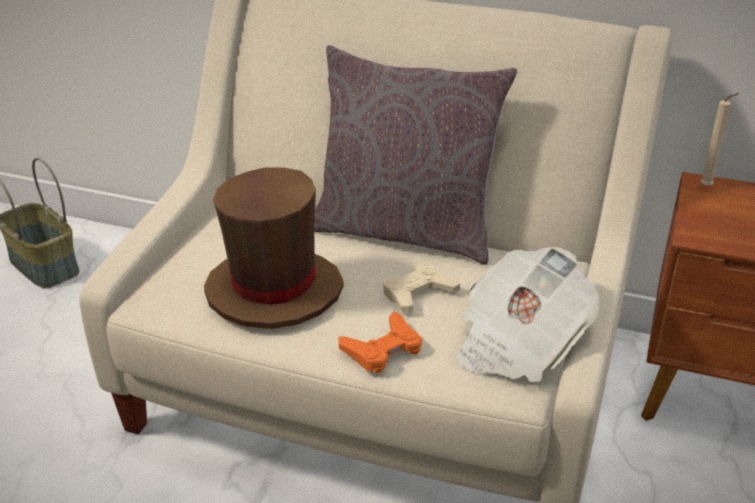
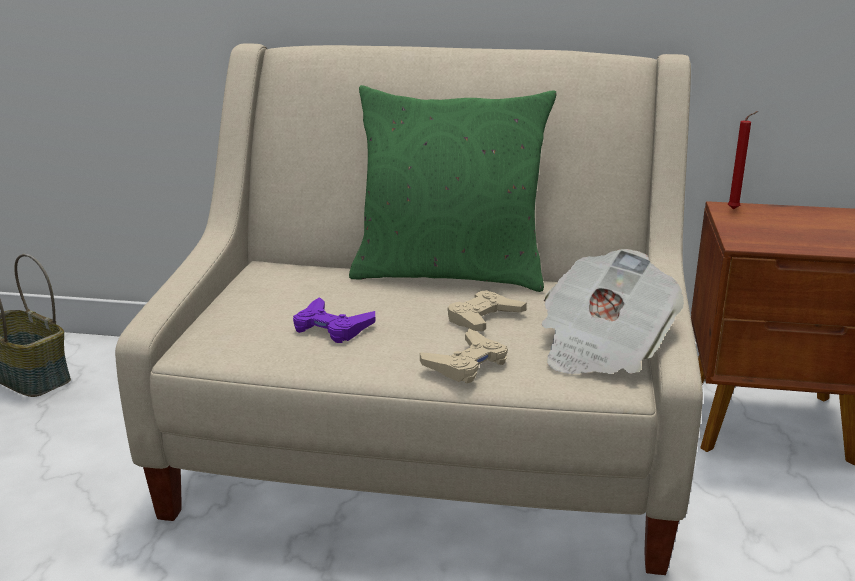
camera: 10 degrees left, 10 degrees down
(274, 291) = (332, 327): brown hat -> purple game controller
(383, 349) = (466, 364): orange game controller -> beige game controller
(405, 231) = (449, 273): grey pillow -> green pillow
(708, 187) = (735, 209): beige candle -> red candle

